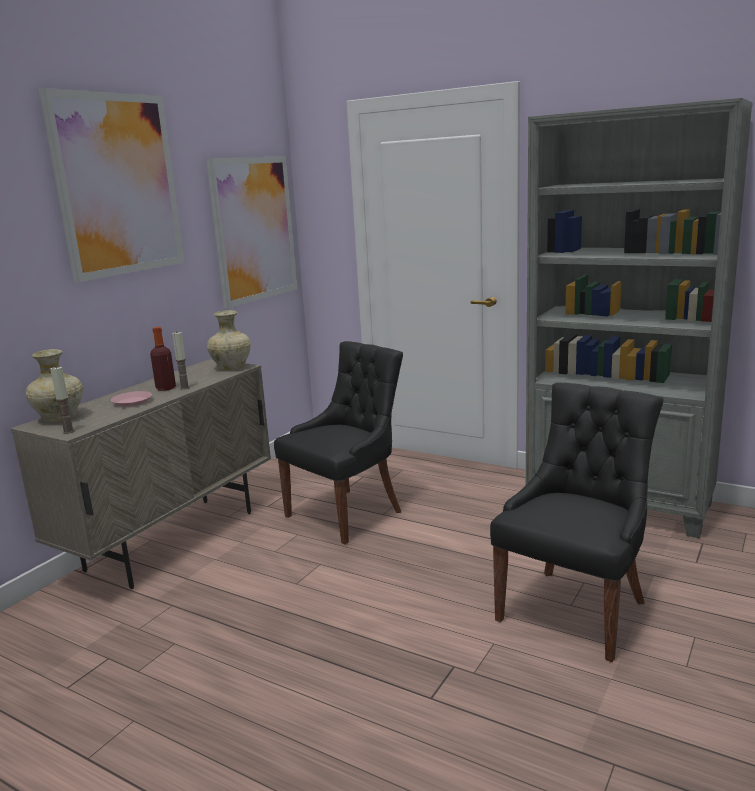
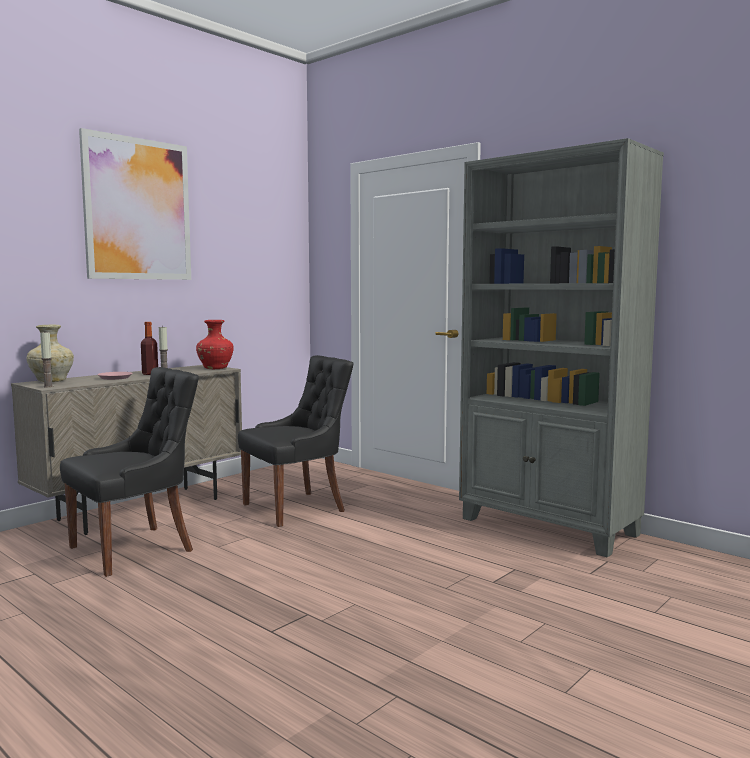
camera: 10 degrees right, 10 degrees down
(232, 367) = (216, 368): beige vase -> red vase
(254, 229) = (264, 264): picture -> none
(575, 610) = (447, 591): black chair -> black chair (135, 549)

